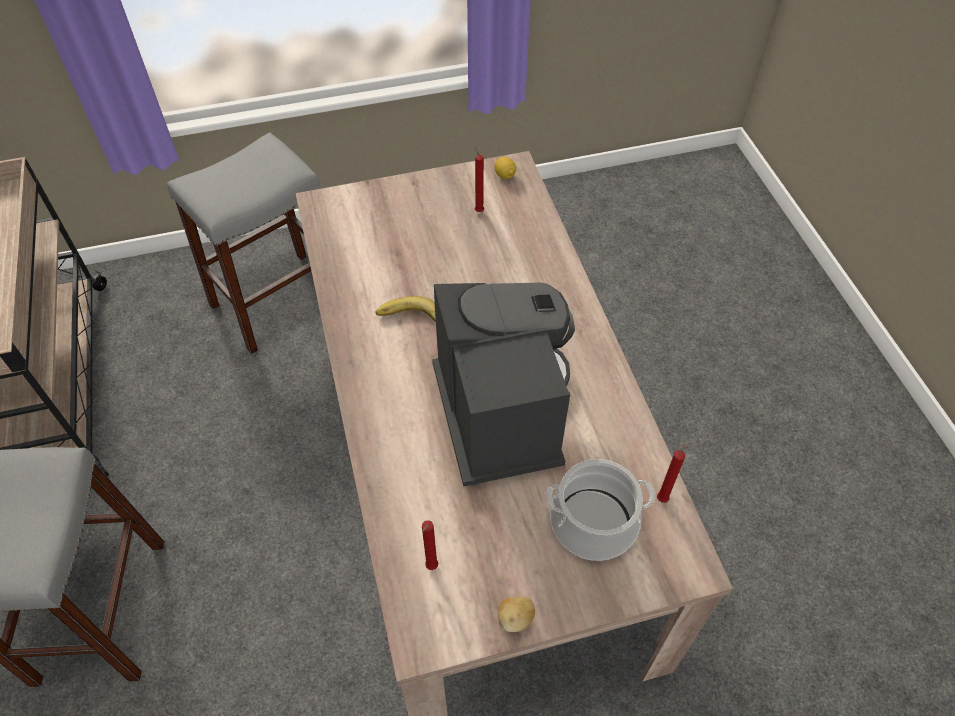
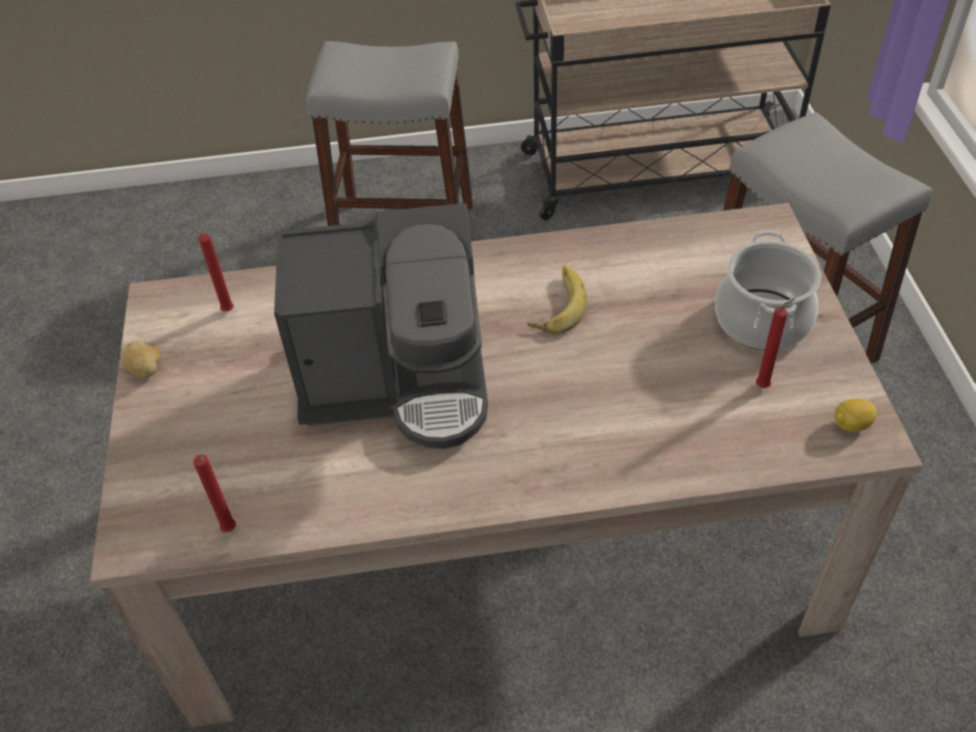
camera: 100 degrees right, 5 degrees down
(593, 523) = (224, 452): cooking pot -> cooking pot (763, 320)

